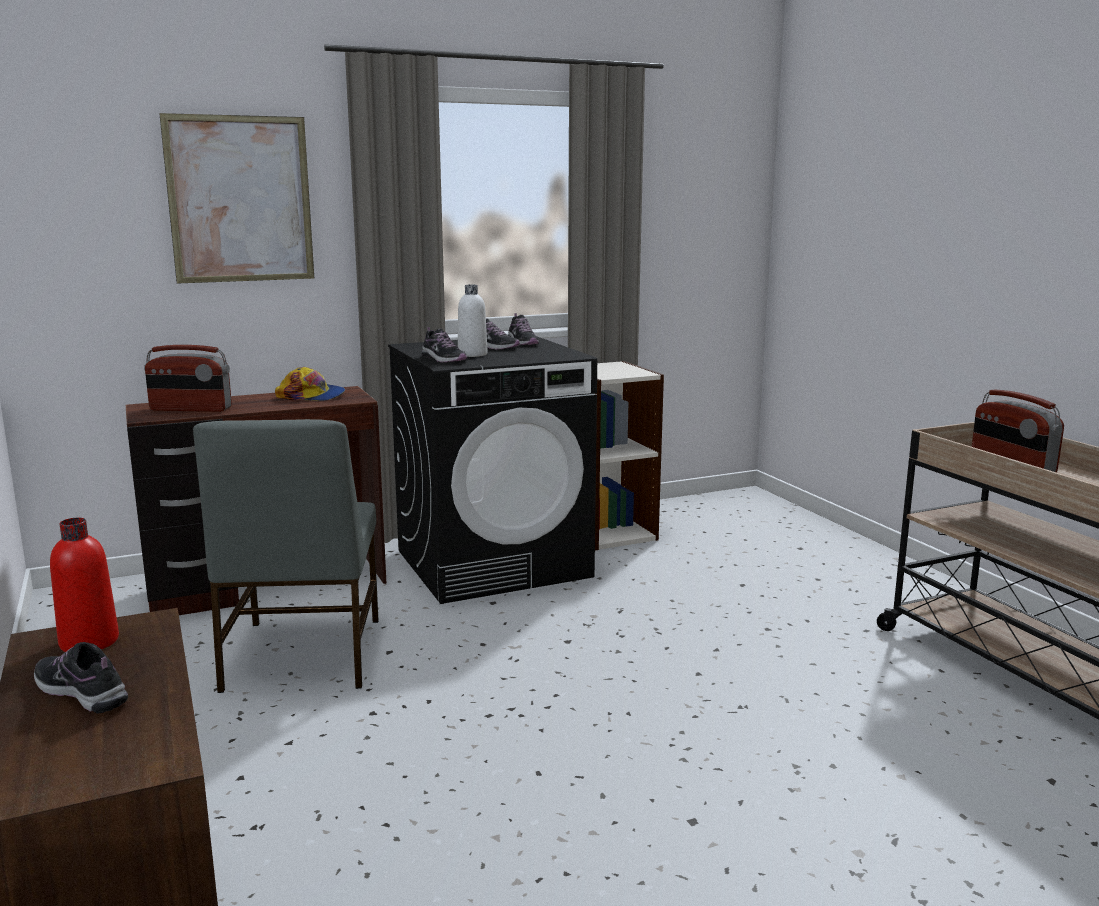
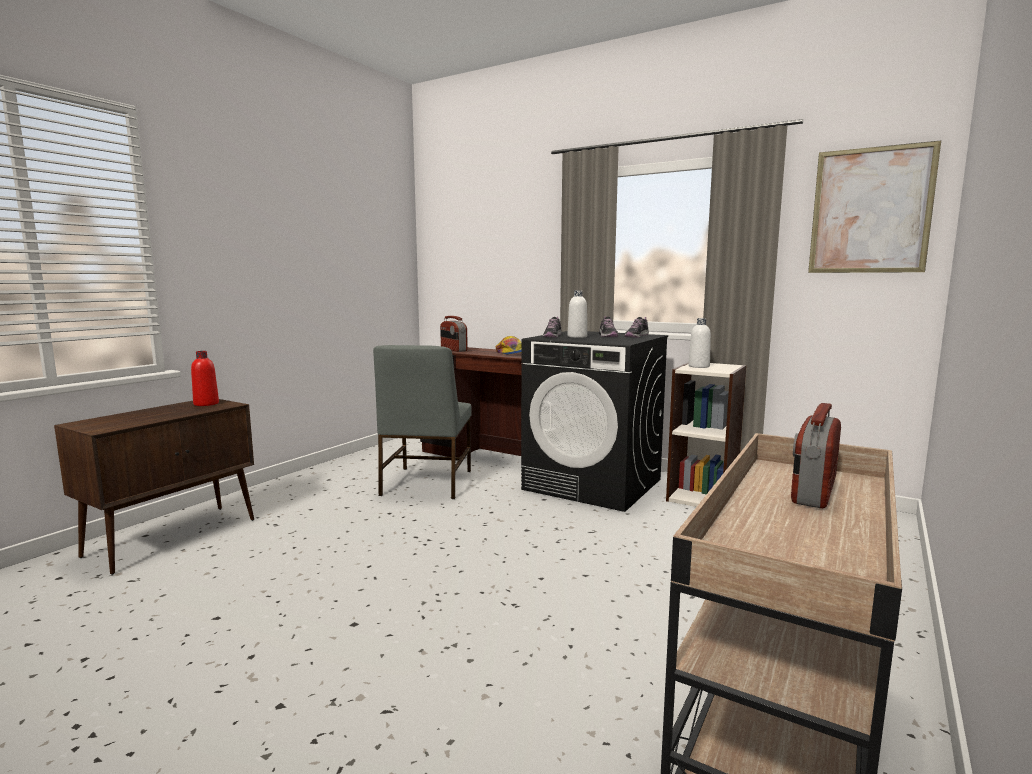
camera: 55 degrees right, 5 degrees down
(82, 692) = (159, 412): shoe -> none
(240, 199) = (515, 243): picture -> picture (870, 210)
(301, 655) = (426, 483): grey chair -> grey chair turned 45 degrees counterclockwise
(601, 371) = (698, 366): none -> white bottle

